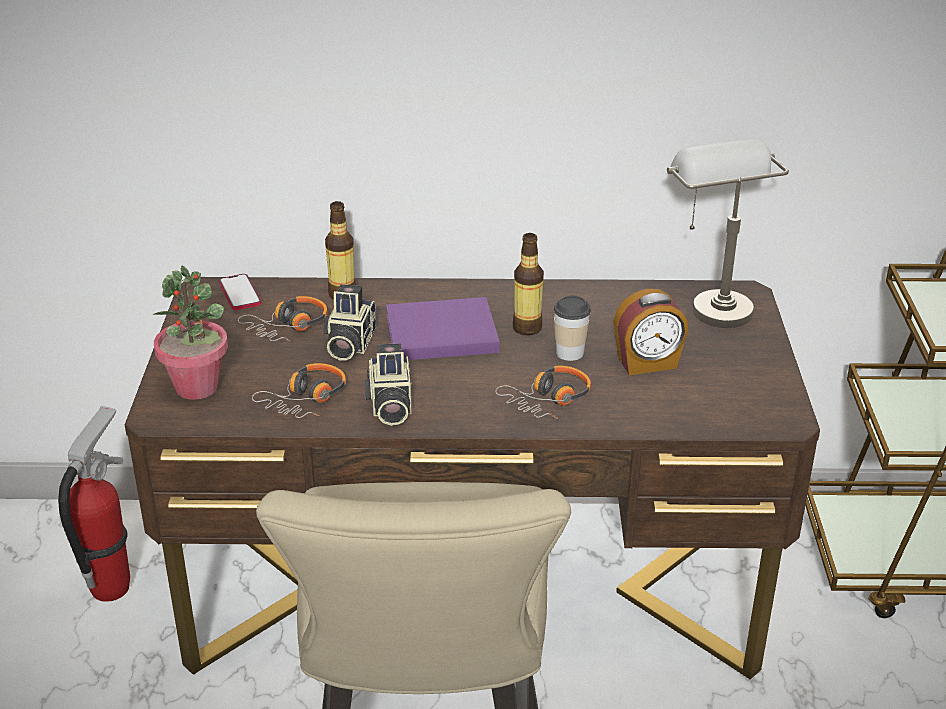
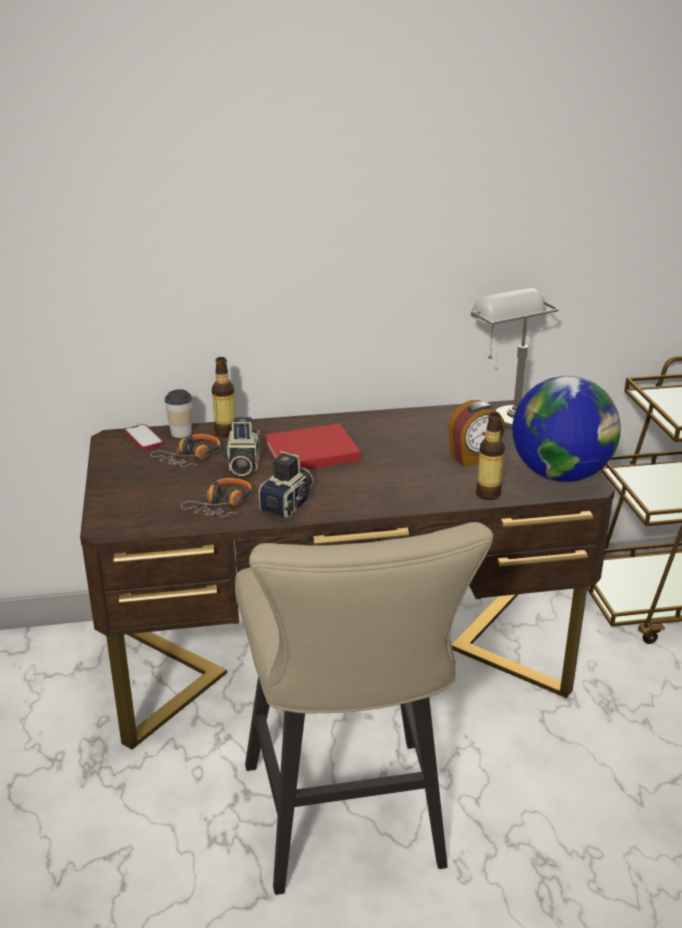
camera: 10 degrees left, 5 degrees down
(111, 587) = (47, 692): fire extinguisher -> none
(197, 387) = (131, 505): potted plant -> none
(389, 406) = (289, 504): camera -> camera turned 135 degrees counterclockwise
(437, 333) = (309, 452): purple book -> red book
(527, 328) = (376, 443): bottle -> bottle (488, 494)
(548, 400) = (410, 489): headphones -> none
(569, 353) = (414, 456): cup -> cup (181, 433)
(753, 399) = (560, 474): none -> globe

